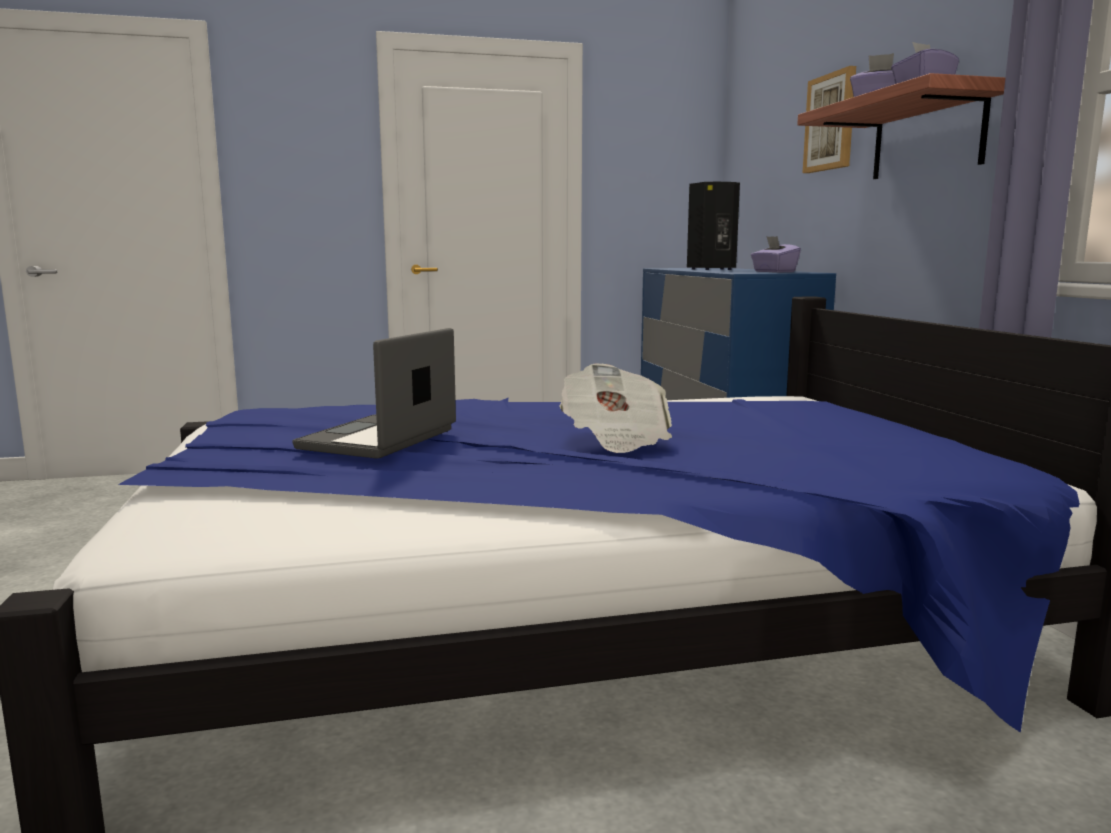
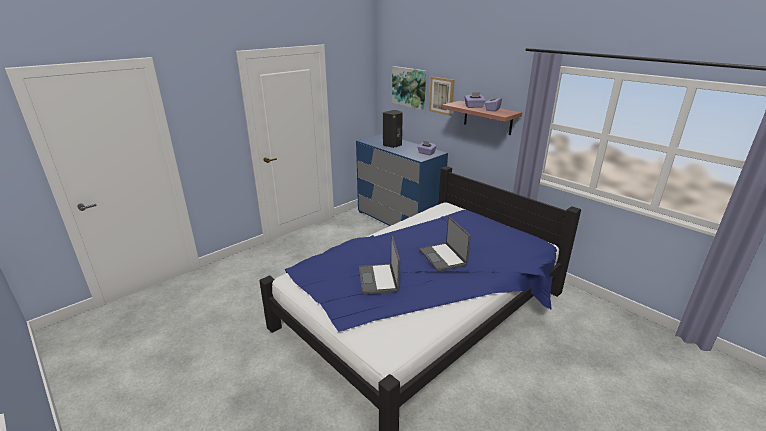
camera: 30 degrees left, 15 degrees up
(616, 438) = (443, 257): newspaper -> laptop
(773, 132) = (409, 87): none -> picture

